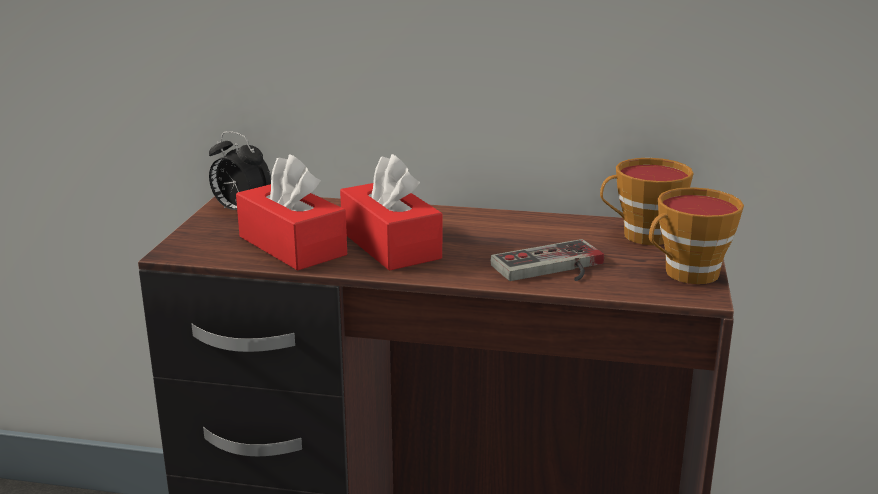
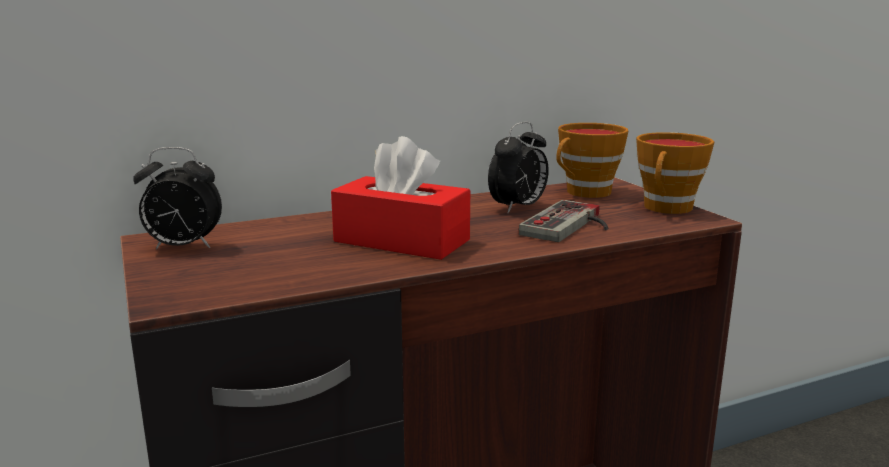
camera: 35 degrees left, 5 degrees down
(292, 246) = (302, 263): red tissue box -> none
(543, 237) = (518, 208): none -> alarm clock

